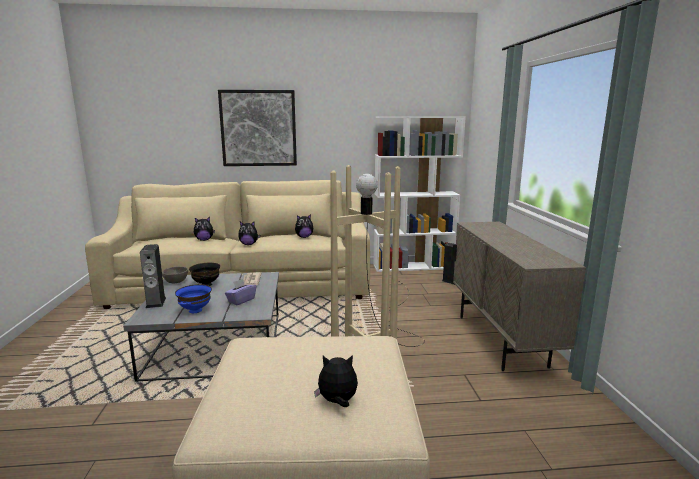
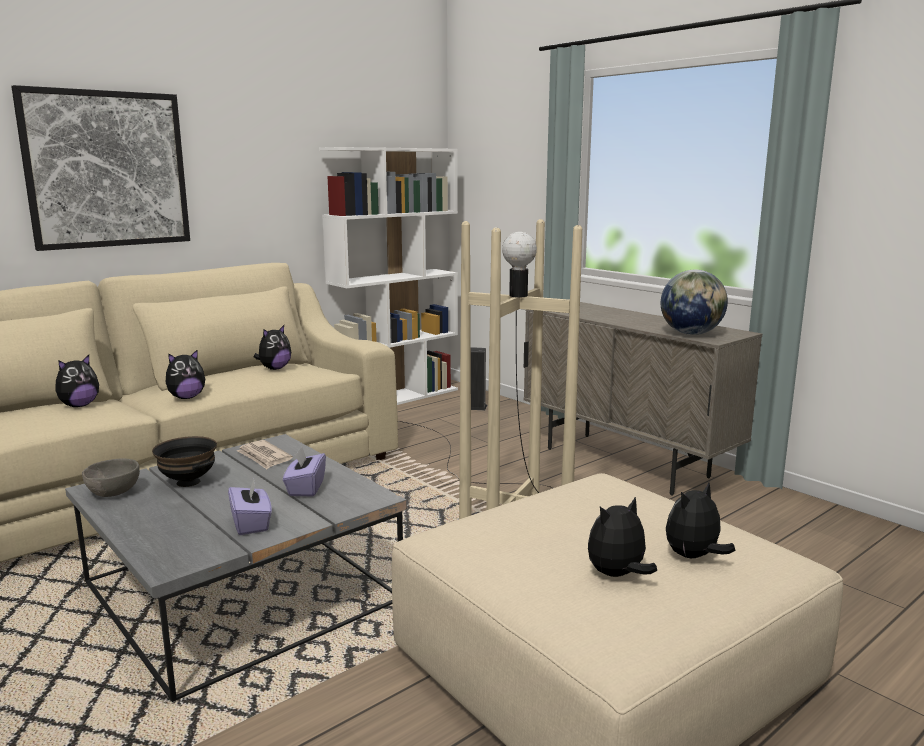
camera: 35 degrees left, 0 degrees up
(156, 302) = (143, 534): speaker -> none
(195, 310) = (251, 524): blue bowl -> purple tissue box
(278, 394) = (617, 575): none -> plush toy
(524, 257) = (691, 334): none -> globe

